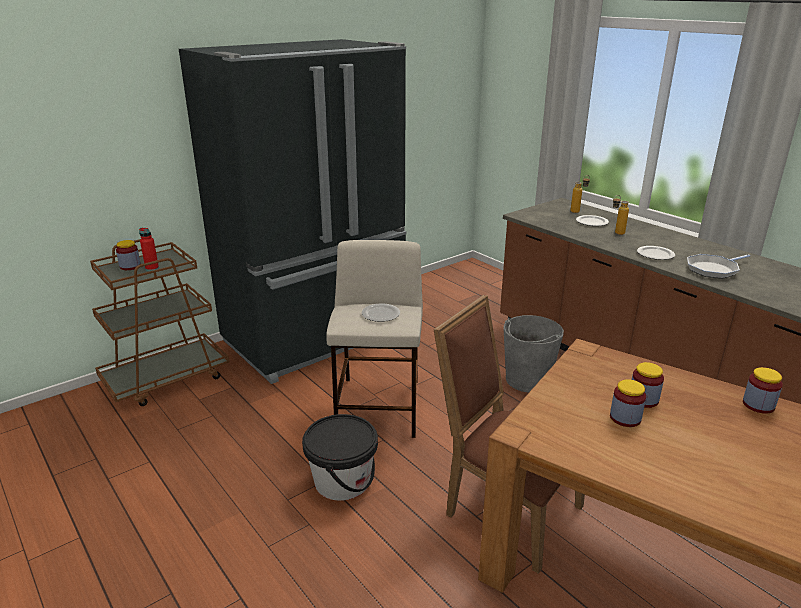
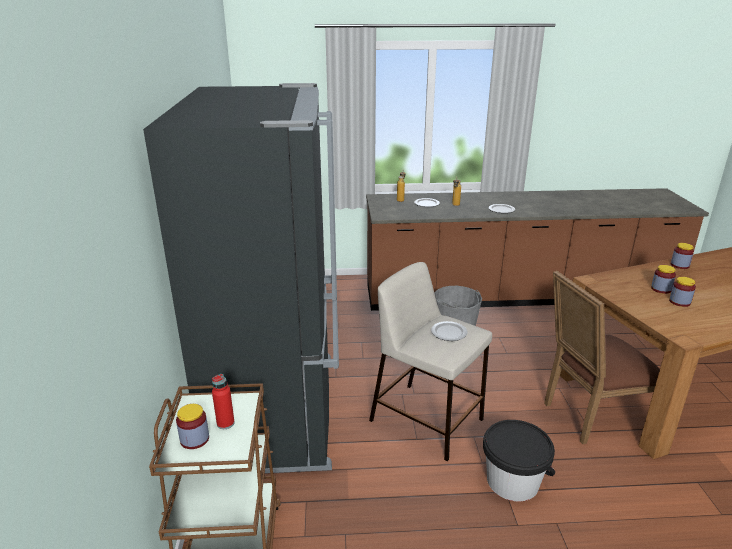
camera: 55 degrees left, 0 degrees up
(713, 269) = (538, 206): frying pan -> none

